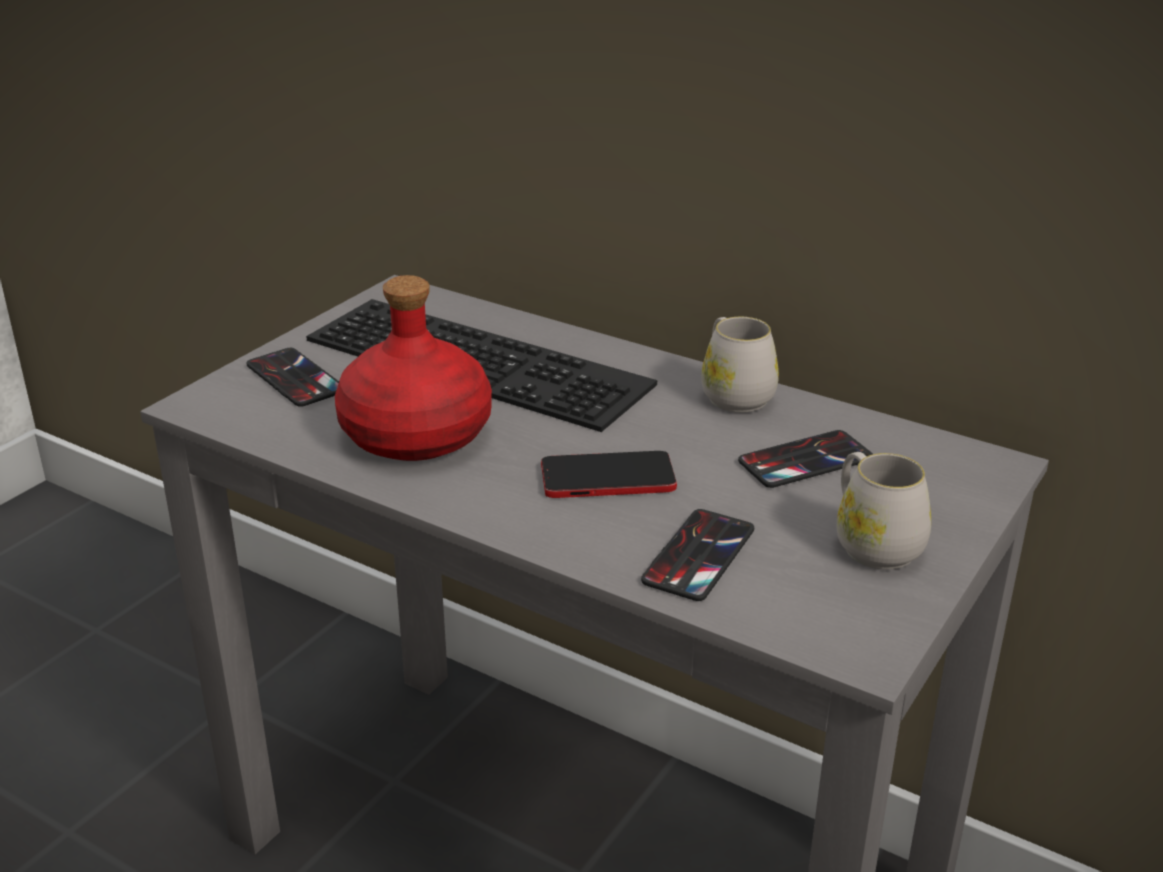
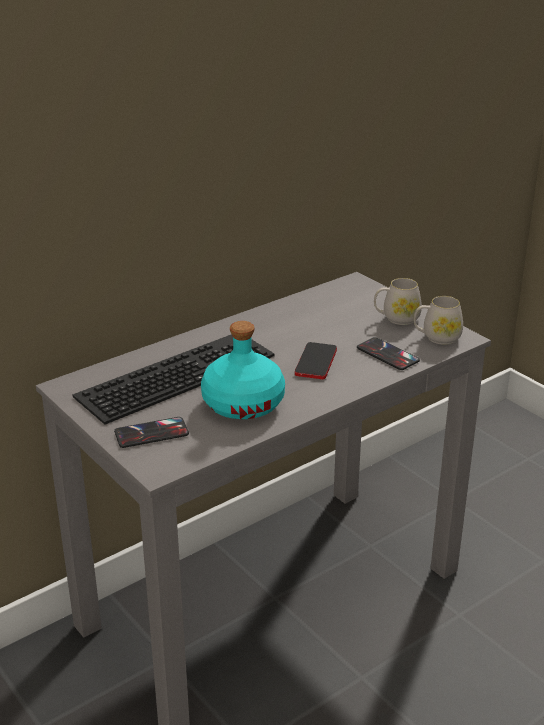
camera: 70 degrees left, 0 degrees up
(418, 434) = (243, 403): red bottle -> turquoise bottle
(733, 394) = (261, 318): white mug -> white mug (436, 337)
(805, 460) = (329, 316): phone -> none

